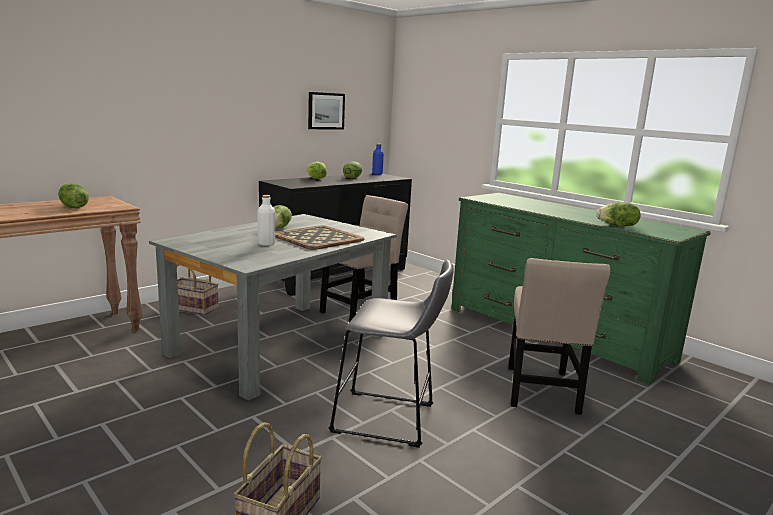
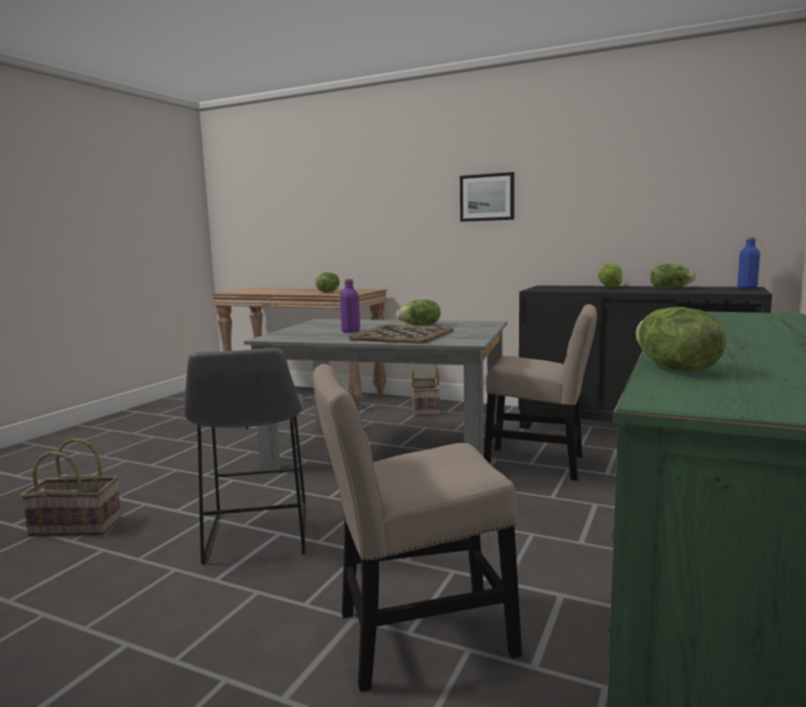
camera: 70 degrees right, 5 degrees down
(266, 243) = (351, 331): white bottle -> purple bottle
(326, 111) = (653, 193): picture -> picture (487, 197)

